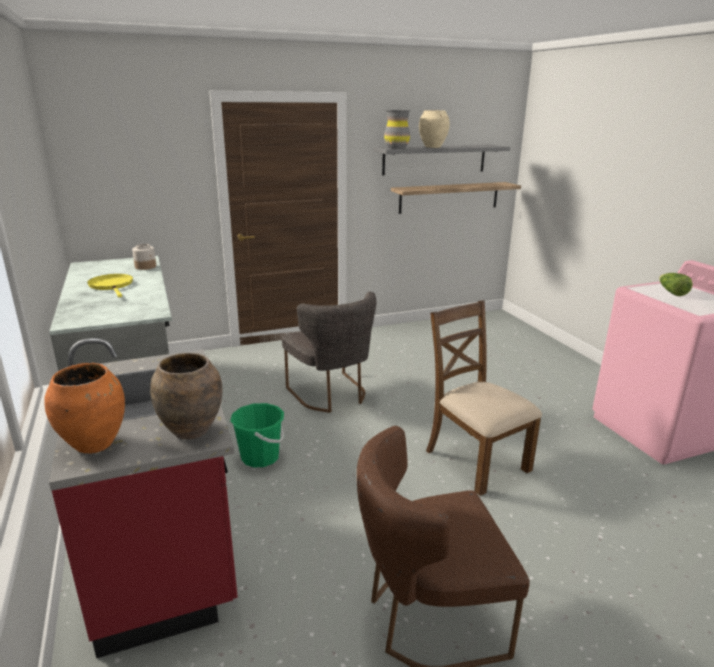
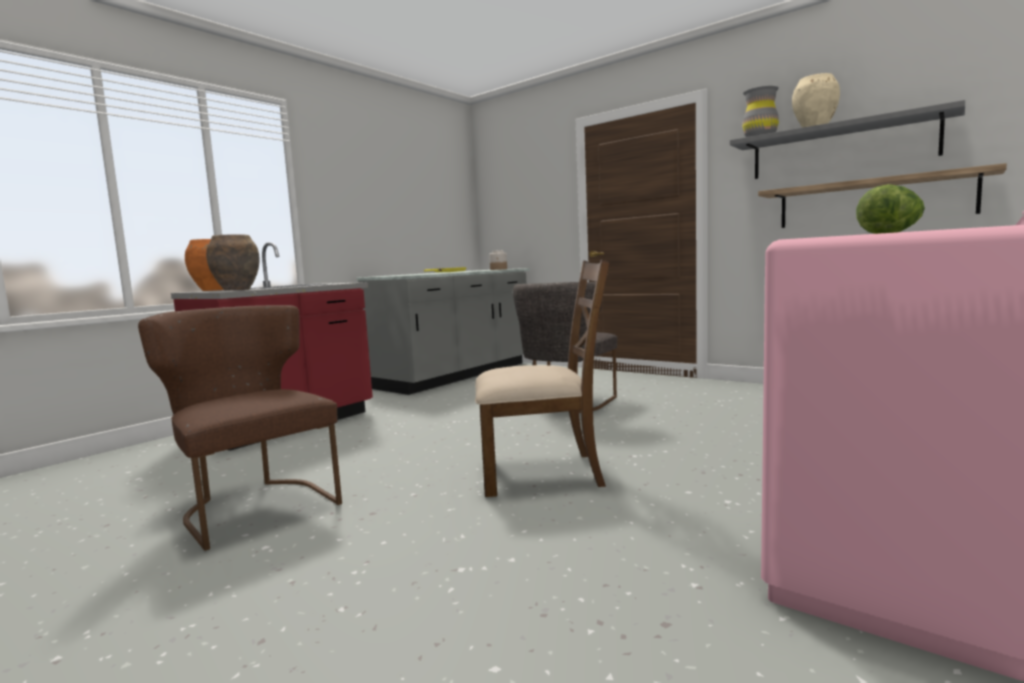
camera: 60 degrees right, 15 degrees down
(260, 457) = (430, 412): green bucket -> none
(475, 460) = (542, 473): brown chair -> brown chair turned 60 degrees clockwise

